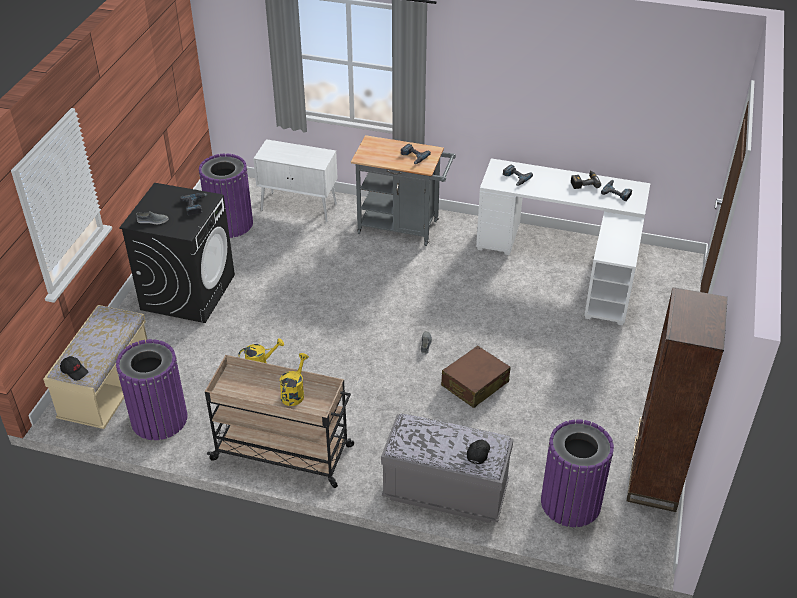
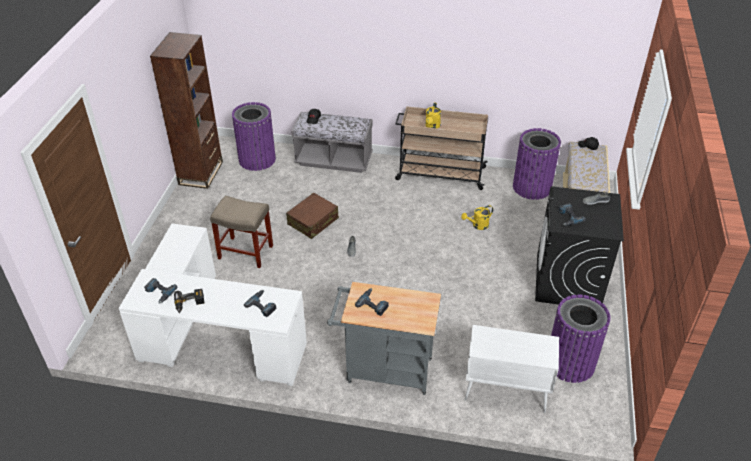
camera: 175 degrees right, 0 degrees up
(555, 348) = (246, 252): none -> beige stool

